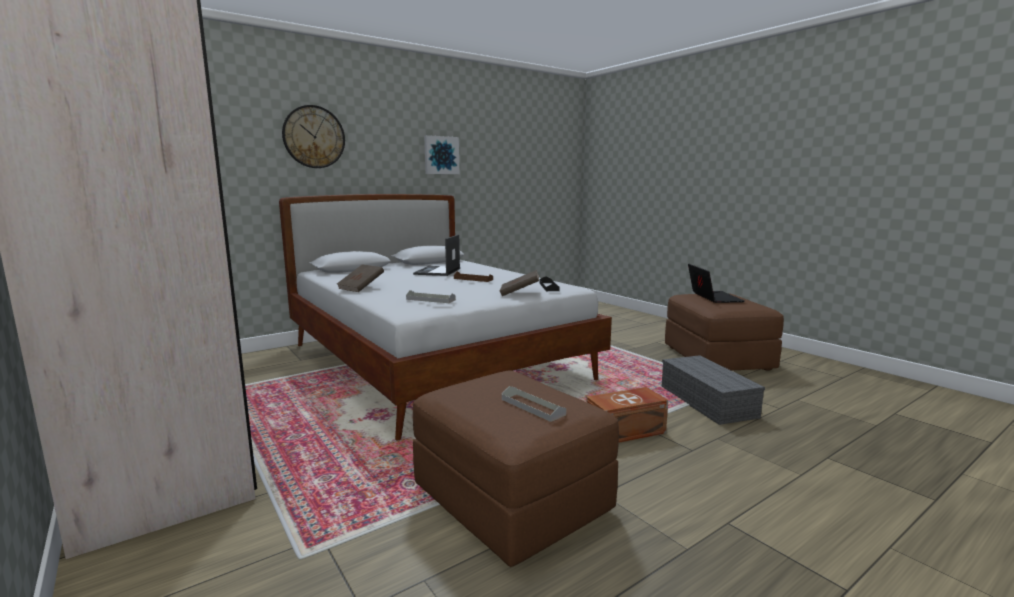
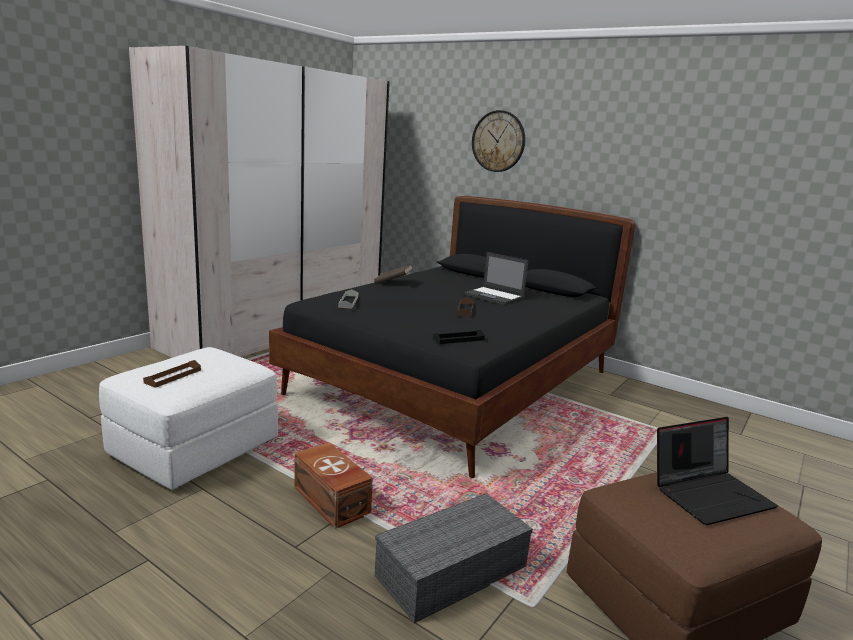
camera: 70 degrees right, 5 degrees up
(434, 362) = (457, 384): white bed -> black bed
(437, 271) = (494, 296): laptop -> laptop turned 135 degrees counterclockwise
(441, 155) = (636, 167): picture -> none
(510, 499) = (195, 448): brown ottoman -> white ottoman
(519, 293) = (413, 329): brown book -> none
(532, 407) = (173, 376): grey tray -> brown tray

